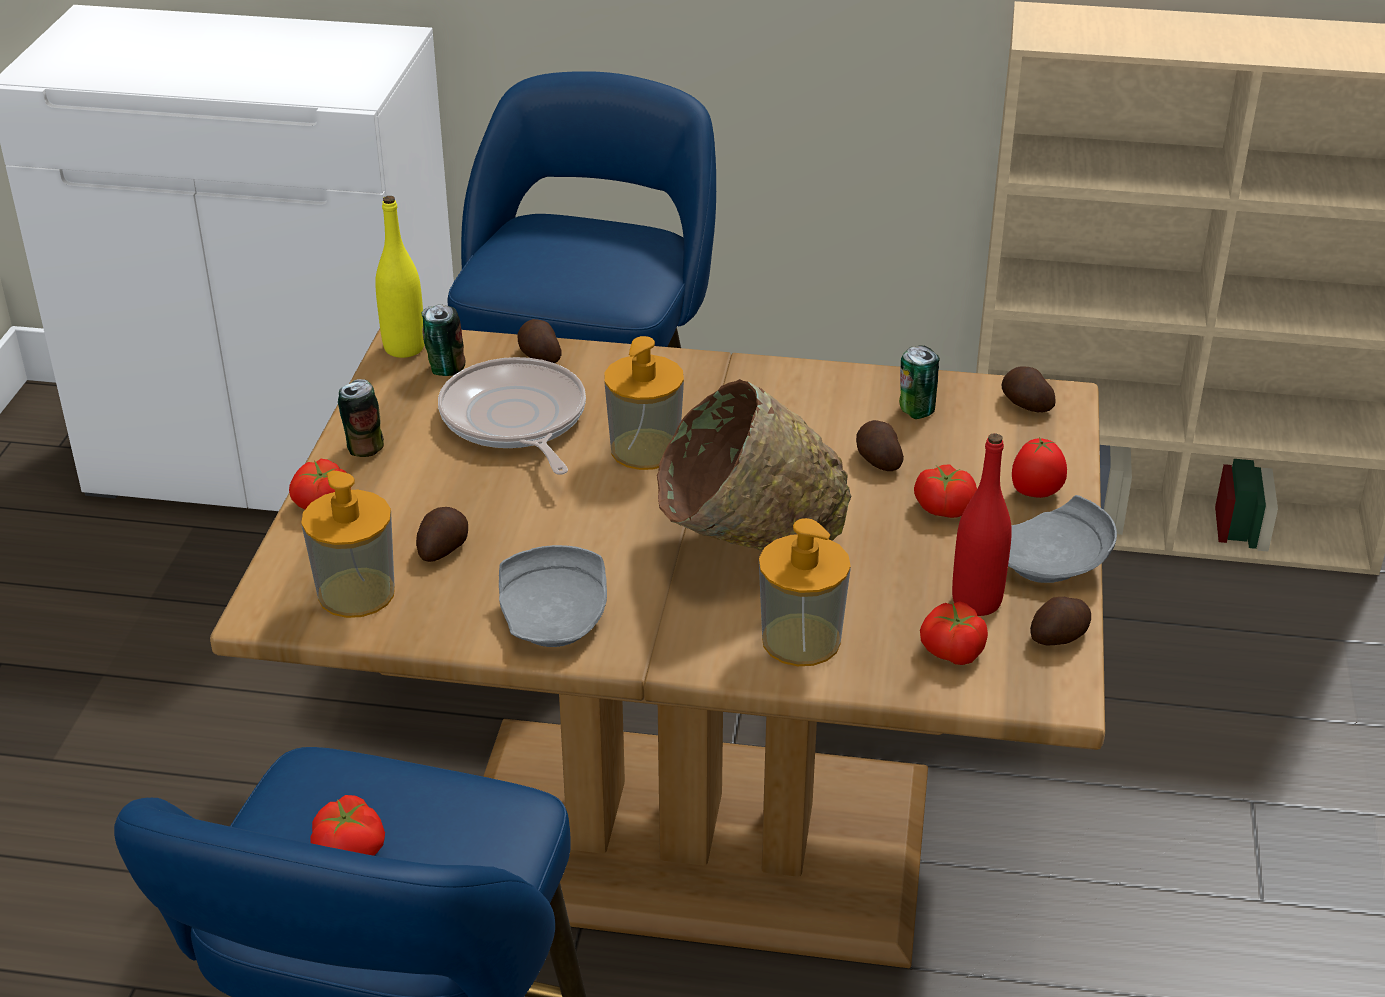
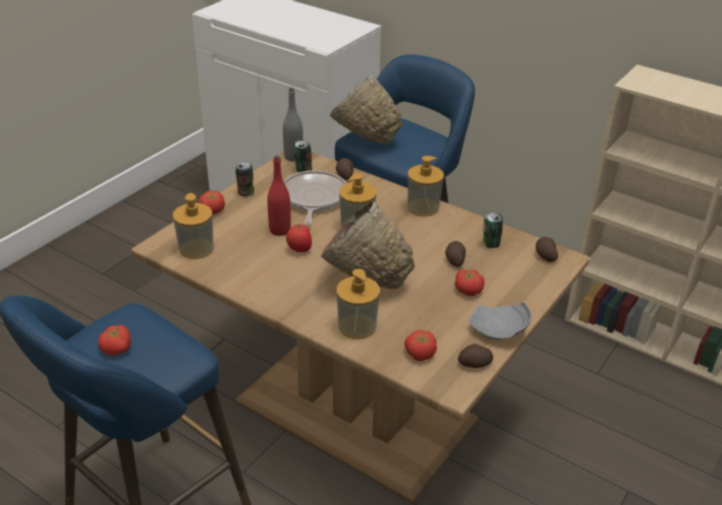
camera: 25 degrees right, 0 degrees up
(404, 348) = (293, 157): yellow bottle -> grey bottle
(442, 548) = (243, 241): potato -> none
(513, 277) = (363, 140): none -> brown bowl
(555, 618) = (264, 283): grey plate -> none
(741, 378) = (423, 207): none -> soap dispenser
(976, 602) = (449, 336): red bottle -> red bottle (280, 230)
(1036, 494) = (516, 297): tomato -> tomato (299, 250)

